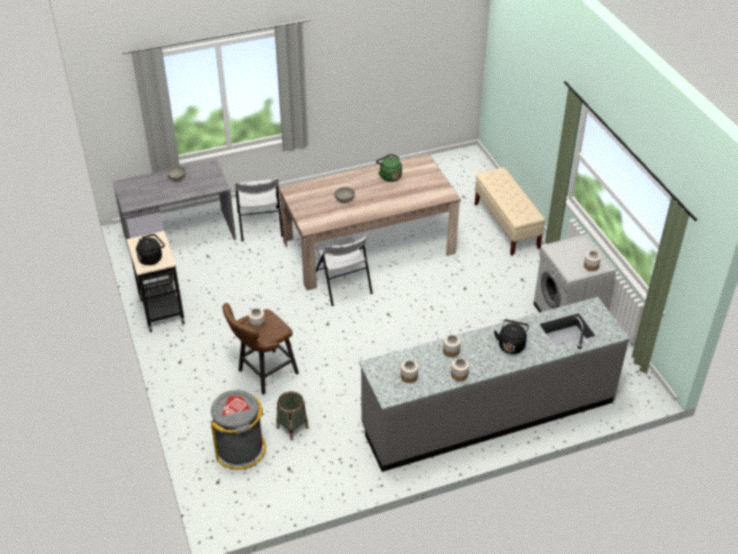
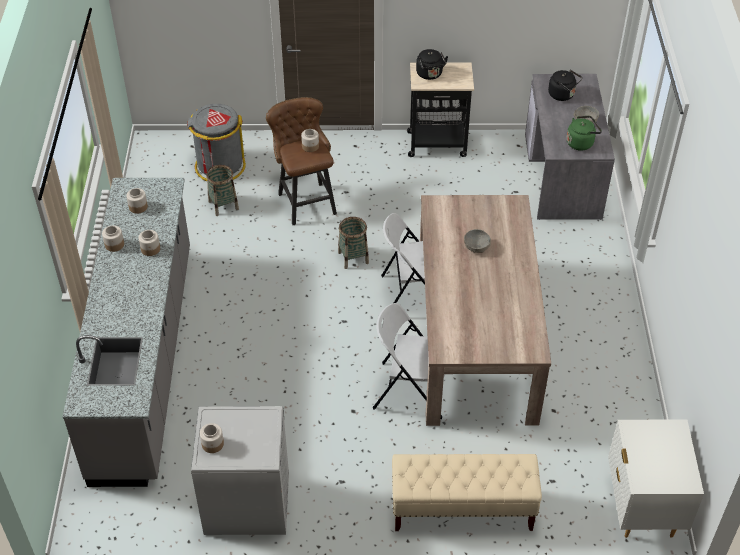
camera: 110 degrees right, 5 degrees up
(259, 224) = (560, 246): white chair -> white chair (411, 389)
(320, 326) = (353, 257): none -> basket
(389, 176) = (510, 303): green kettle -> green kettle (581, 143)
(460, 163) = (642, 509): none -> white nightstand
(511, 345) = (126, 301): black kettle -> black kettle (563, 95)

